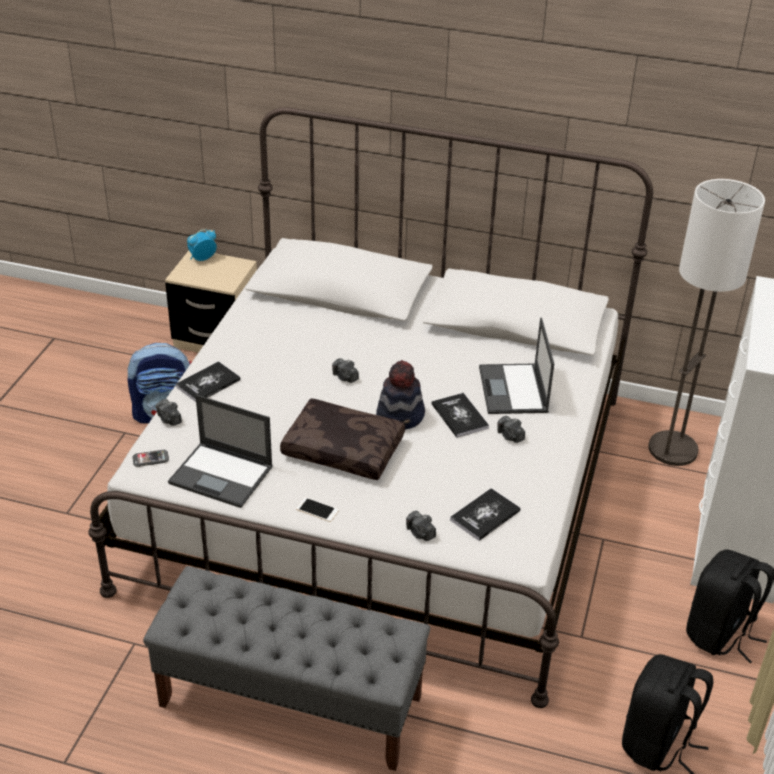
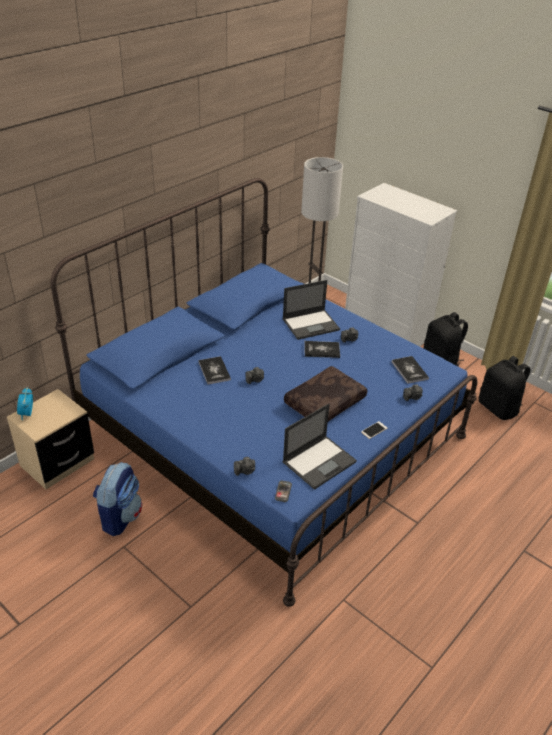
camera: 65 degrees left, 0 degrees up
(208, 383) = (218, 441): book -> book (214, 371)
(291, 701) = (423, 534): grey bench -> none
(383, 489) = (272, 435): white bed -> blue bed
(401, 416) = (307, 371): hat -> none
(513, 390) = (311, 324): laptop -> laptop turned 45 degrees counterclockwise

